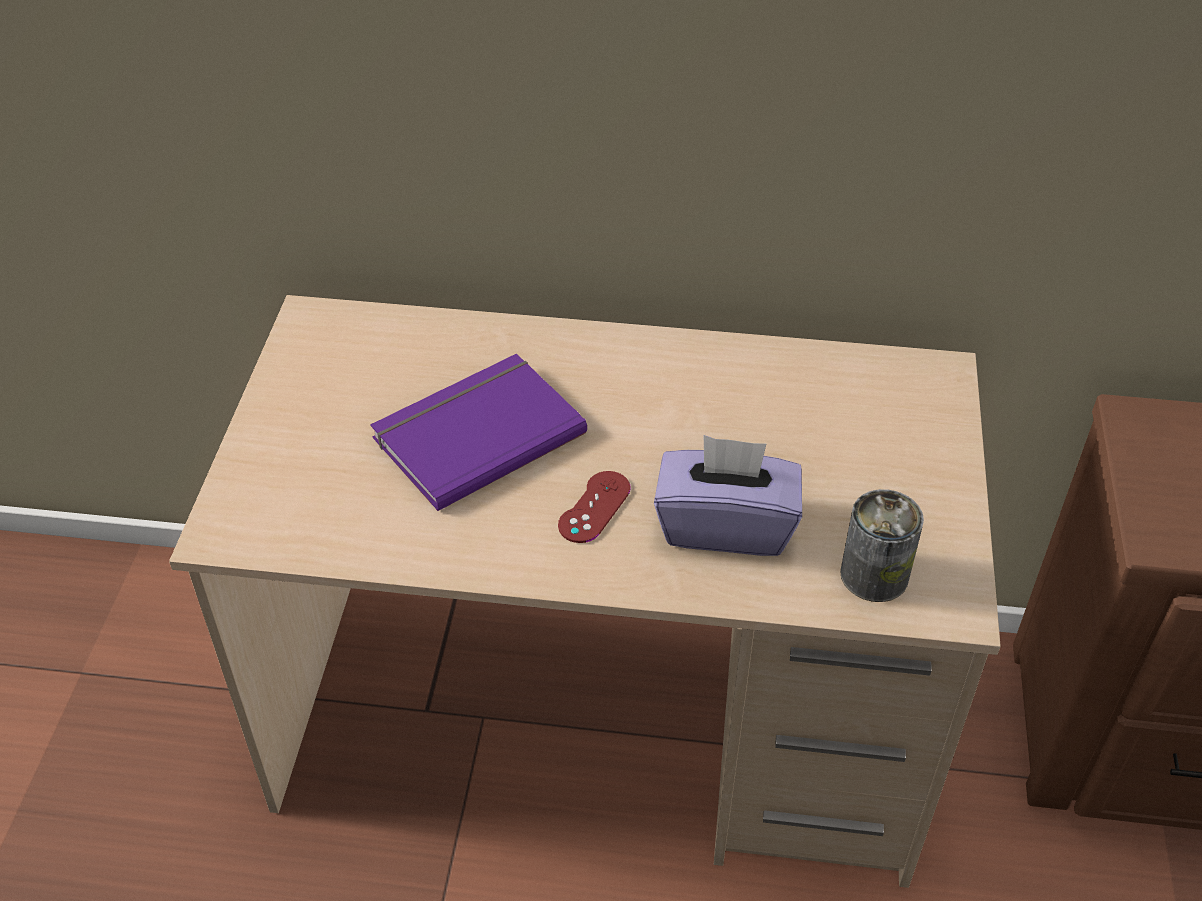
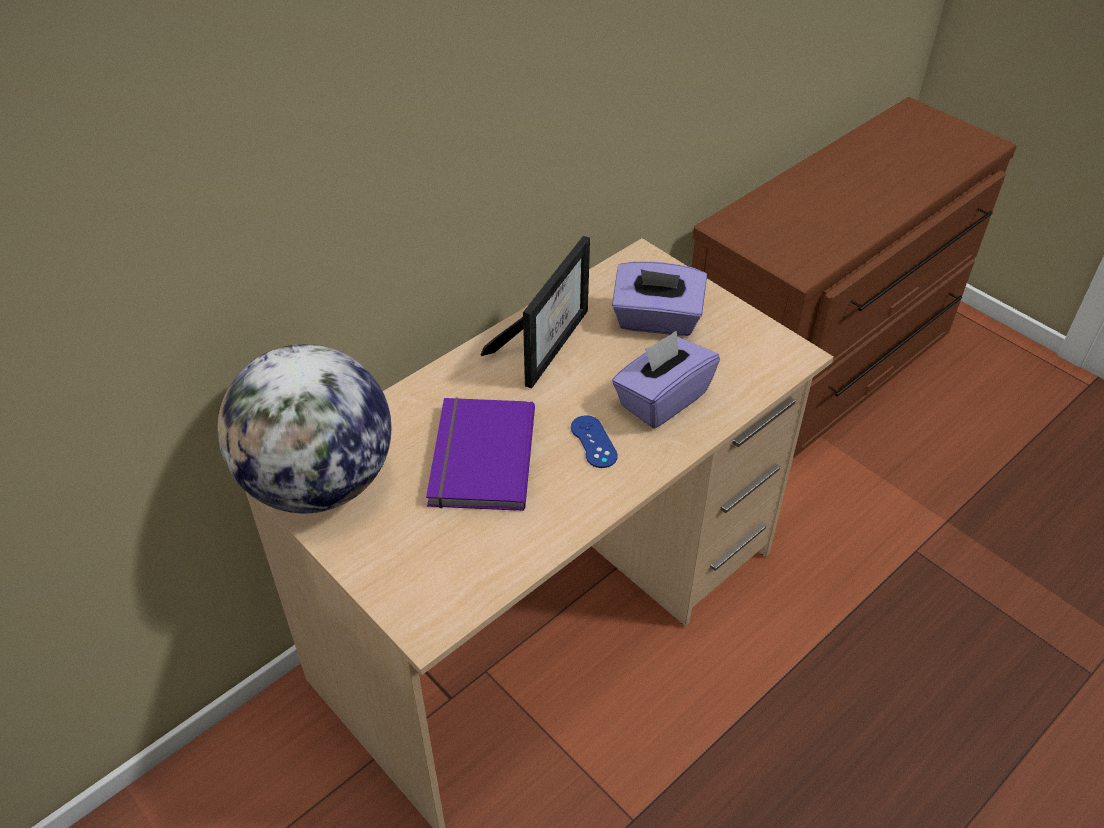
camera: 50 degrees left, 0 degrees up
(328, 348) = (319, 483): none -> globe
(594, 507) = (593, 442): red game controller -> blue game controller
(701, 381) = (546, 342): none -> picture frame
(848, 446) = (656, 320): none -> purple tissue box
(874, 575) = (750, 368): can -> none

